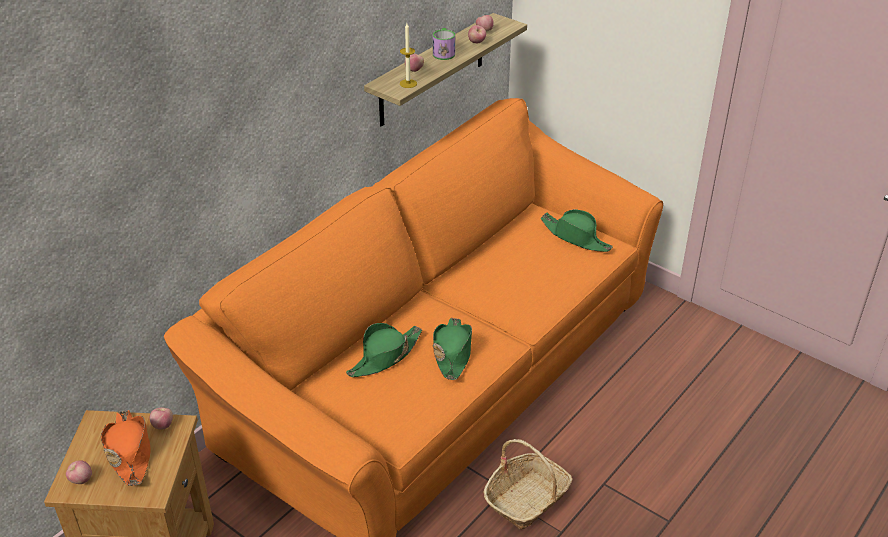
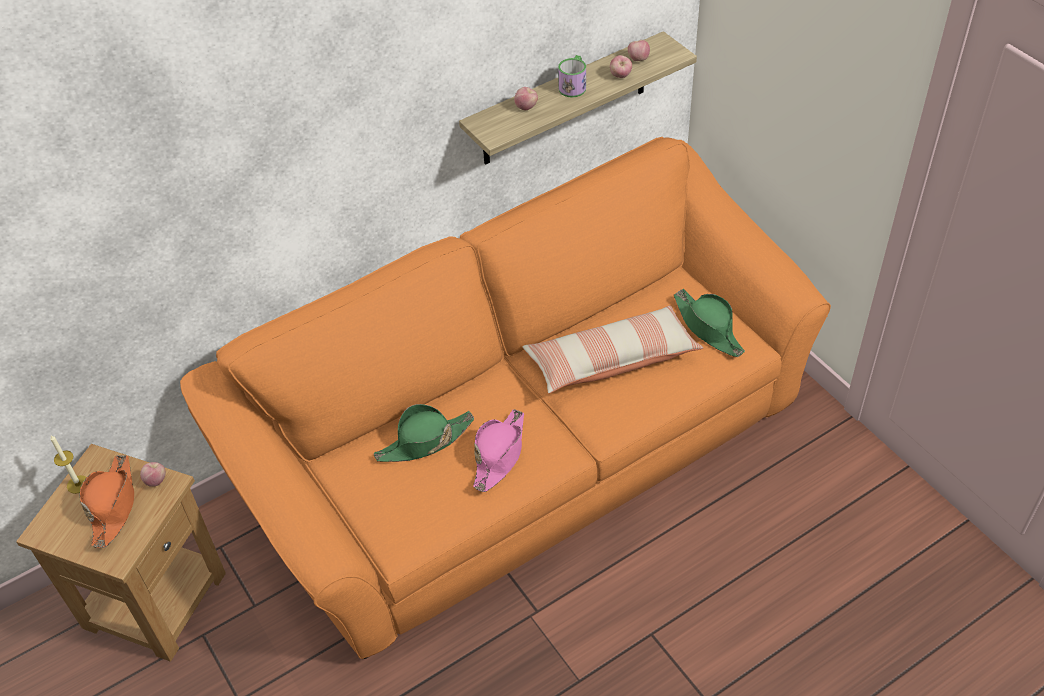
camera: 20 degrees right, 10 degrees up
(81, 480) = (57, 526): apple -> none
(408, 83) = (510, 127): candle -> candle (78, 484)
(452, 353) = (499, 454): green hat -> pink hat
(511, 272) = (611, 360): none -> pillow
(527, 499) = (558, 630): basket -> none

